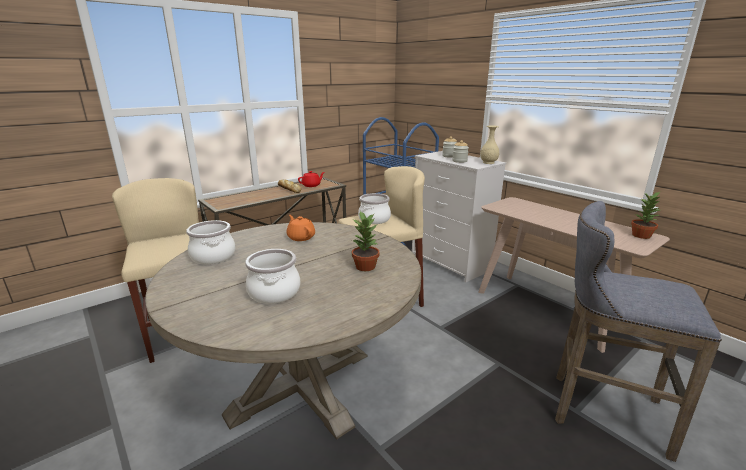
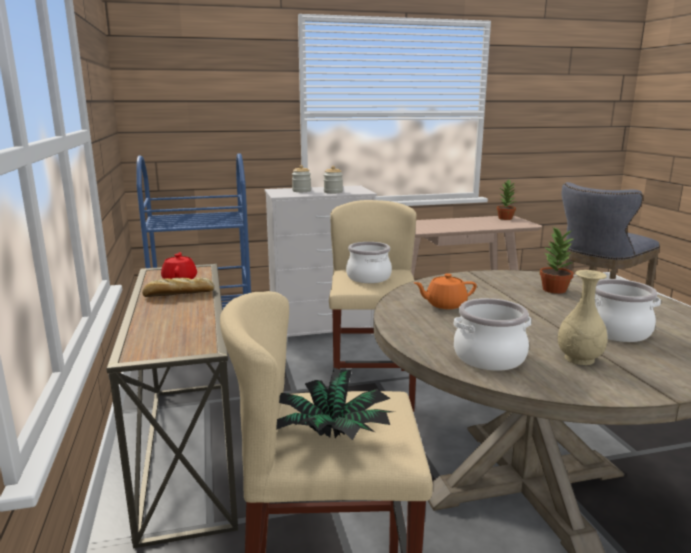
camera: 65 degrees left, 5 degrees down
(150, 246) = (332, 437): none -> potted plant
(488, 162) = (355, 188): beige vase -> beige vase (578, 359)

